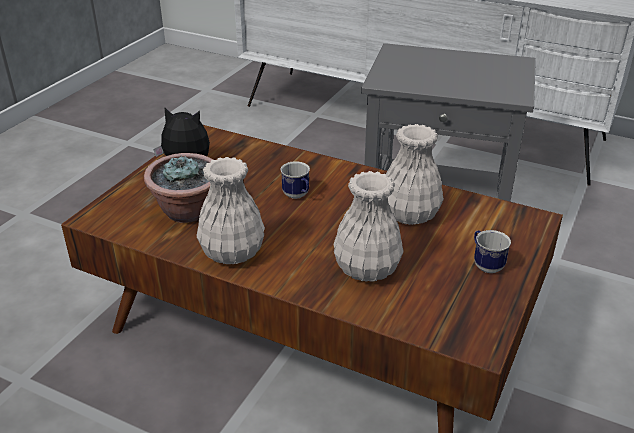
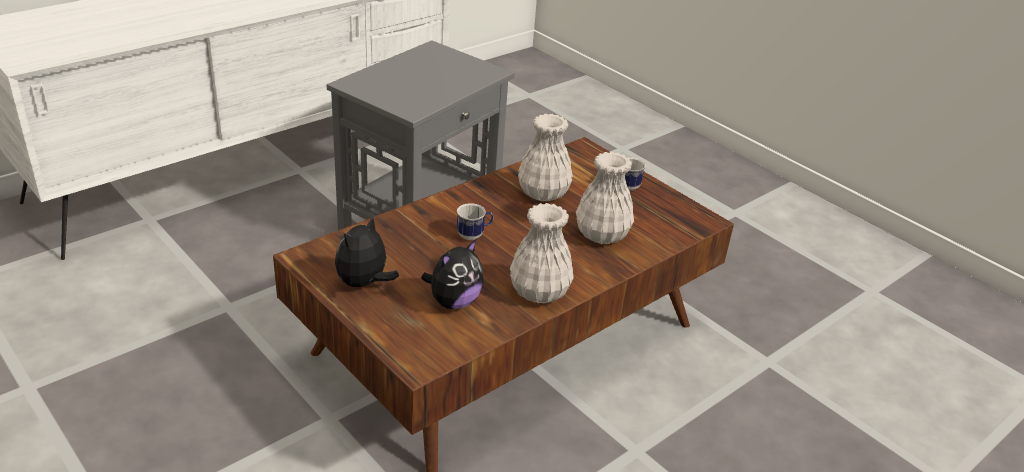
camera: 70 degrees left, 0 degrees up
(188, 212) = (454, 302): potted plant -> plush toy

